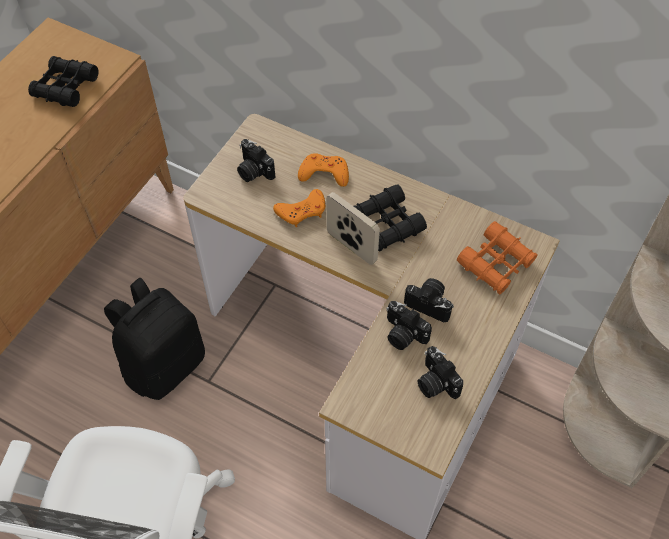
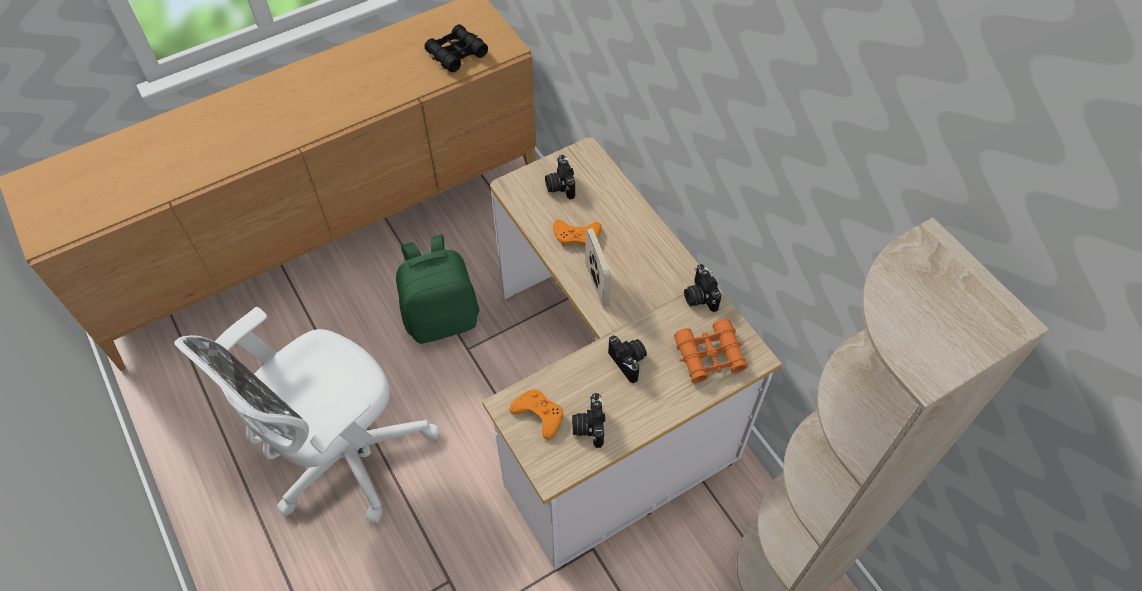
camera: 30 degrees right, 0 degrees up
(164, 364) = (442, 318): black backpack -> green backpack
(324, 173) = (616, 213): orange game controller -> orange game controller (539, 415)
(387, 223) = (640, 279): black binoculars -> none
(402, 335) = (589, 375): camera -> camera (699, 296)

